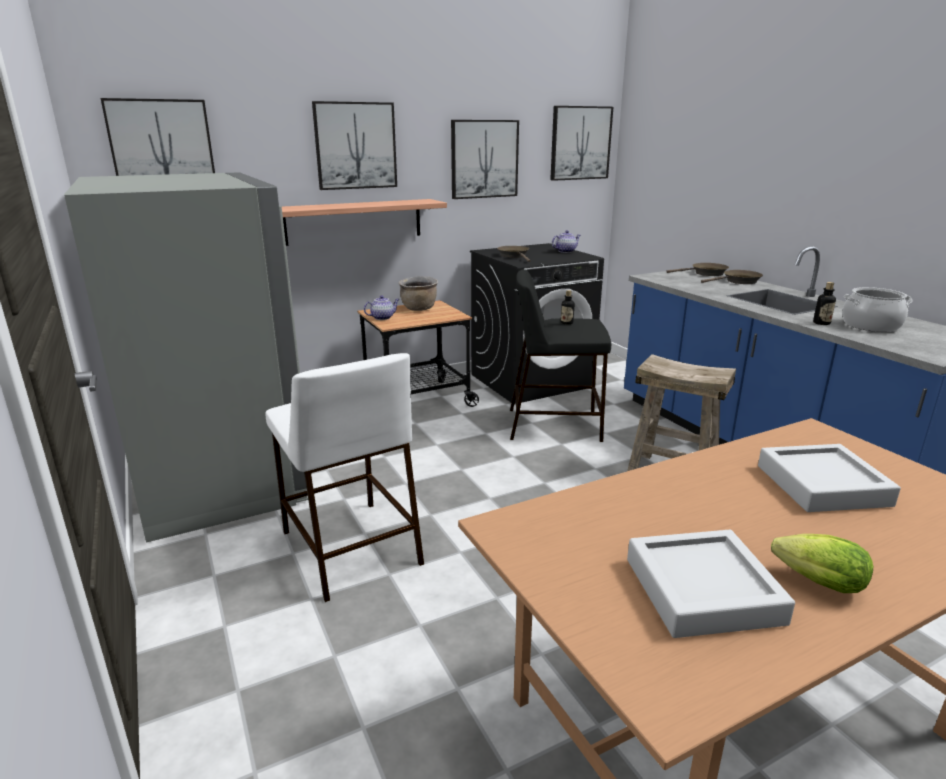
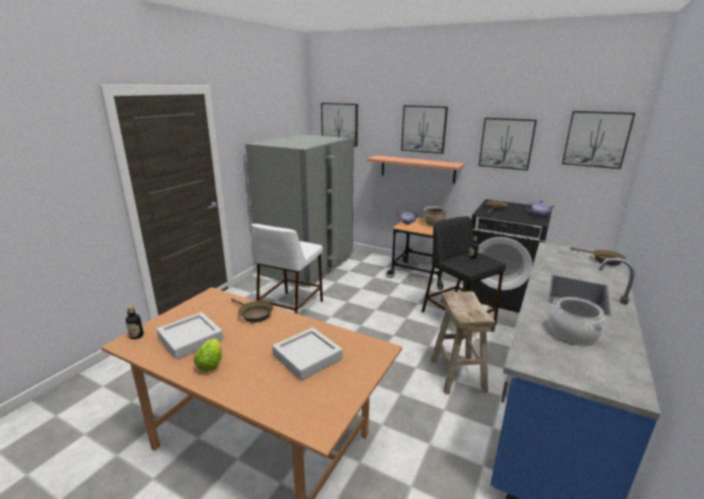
camera: 55 degrees right, 0 degrees up
(738, 281) = (606, 273): brown frying pan -> brown frying pan (254, 314)
(821, 323) = (541, 313): bottle -> bottle (136, 336)

